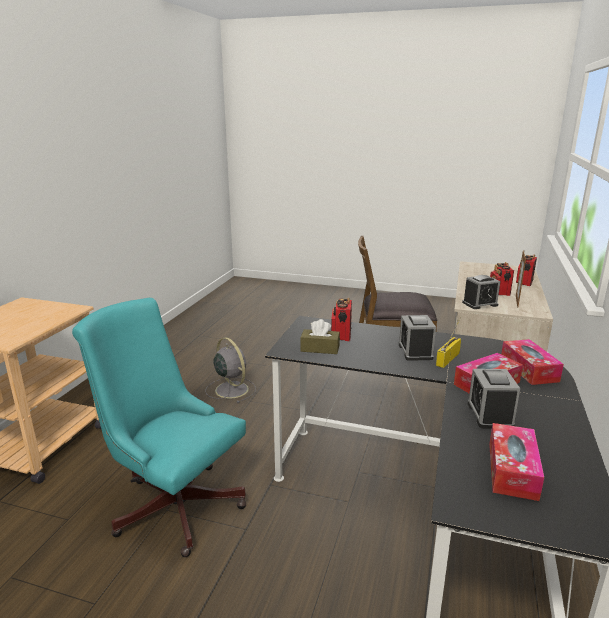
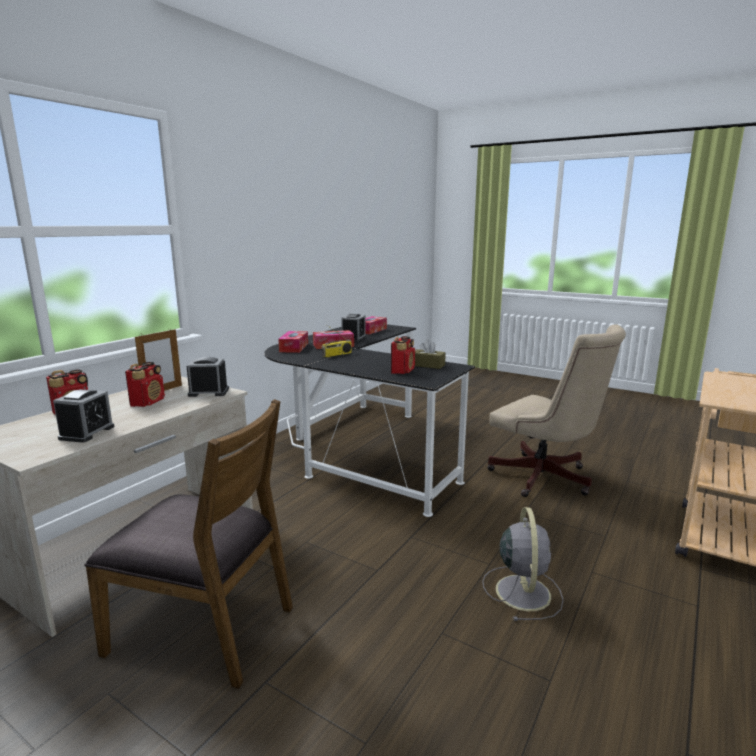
camera: 165 degrees left, 5 degrees down
(174, 502) = (546, 479): turquoise office chair -> beige office chair
(231, 389) = (522, 591): grey fan -> grey fan turned 150 degrees counterclockwise
(415, 351) = (354, 359): alarm clock -> alarm clock (87, 432)

